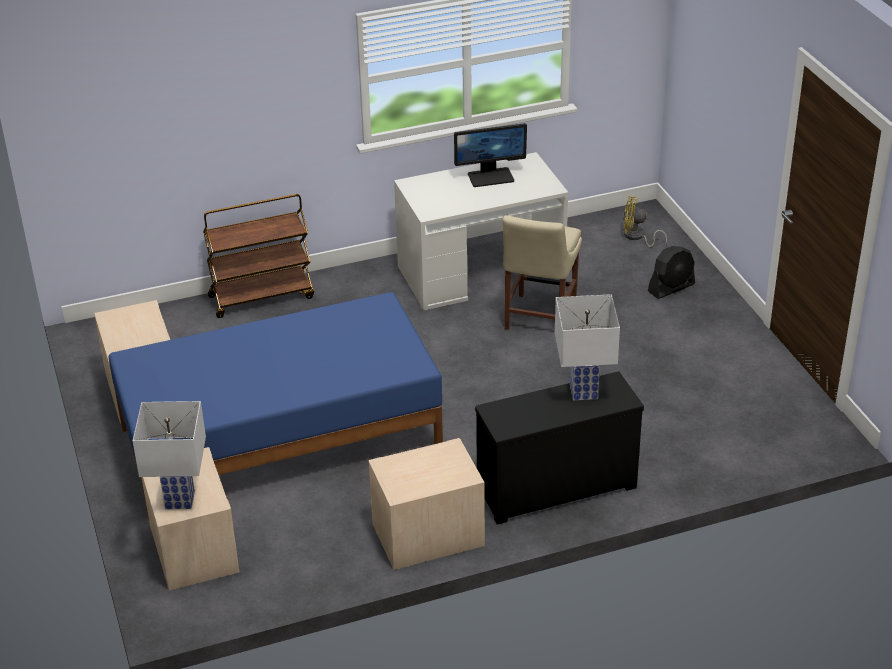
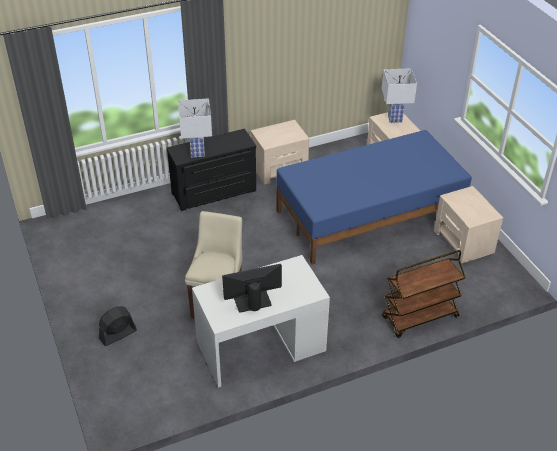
camera: 175 degrees right, 5 degrees up
(637, 237) = (133, 390): yellow fan -> none

